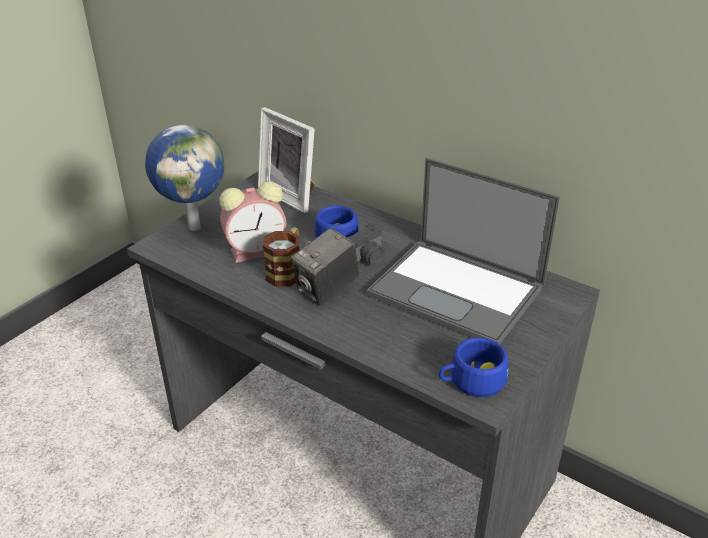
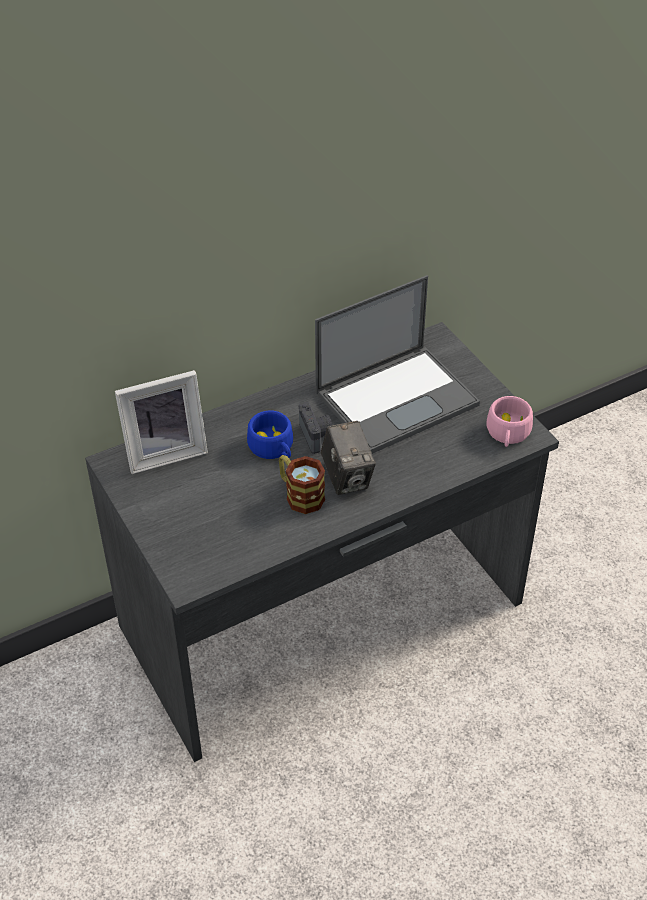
camera: 65 degrees left, 10 degrees up
(195, 226) = (171, 543): globe -> none
(258, 251) = (252, 506): alarm clock -> none
(471, 381) = (507, 434): blue cup -> pink cup

